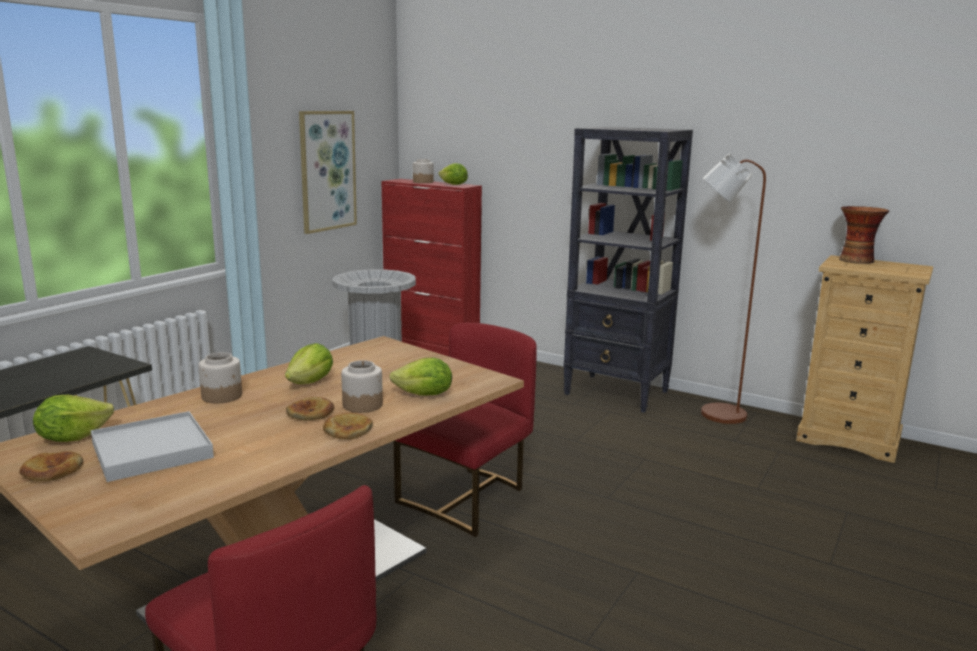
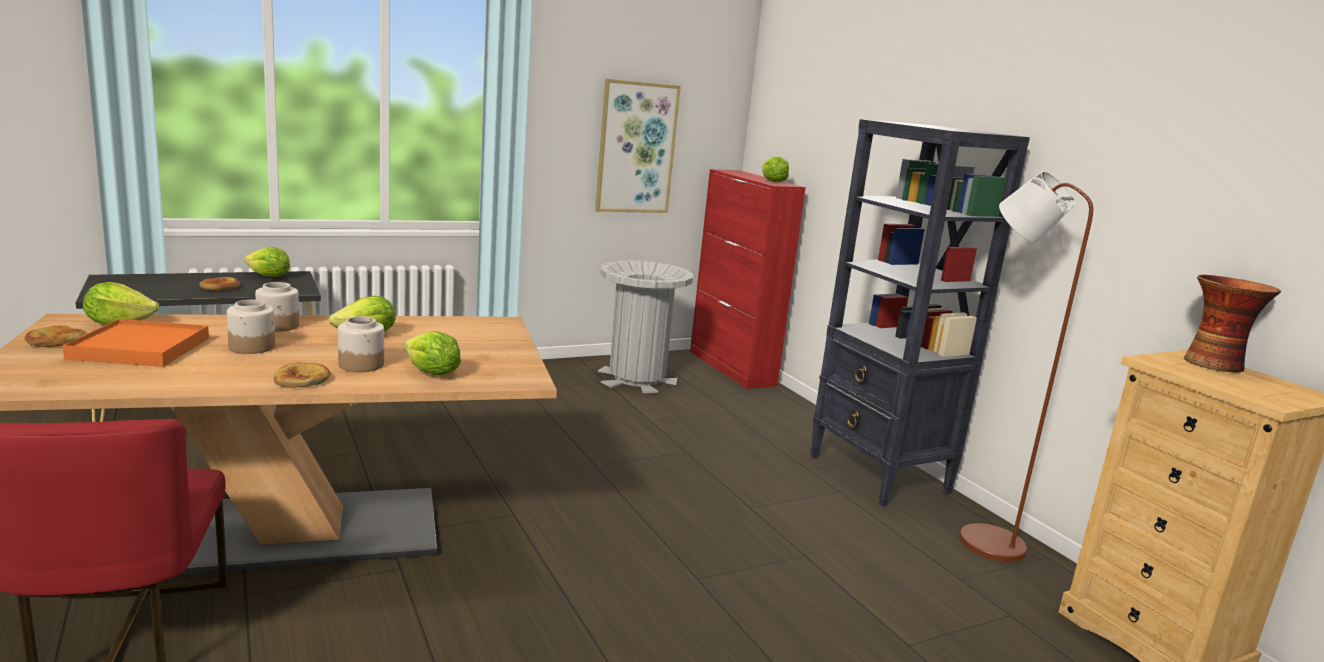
camera: 30 degrees right, 0 degrees up
(62, 361) = (269, 276): none -> lettuce
(151, 450) = (140, 348): white tray -> orange tray
(311, 413) = (308, 358): bread -> bread (219, 287)
(423, 182) = (749, 175): jar -> jar (252, 347)
(466, 498) = (549, 521): red chair -> none

